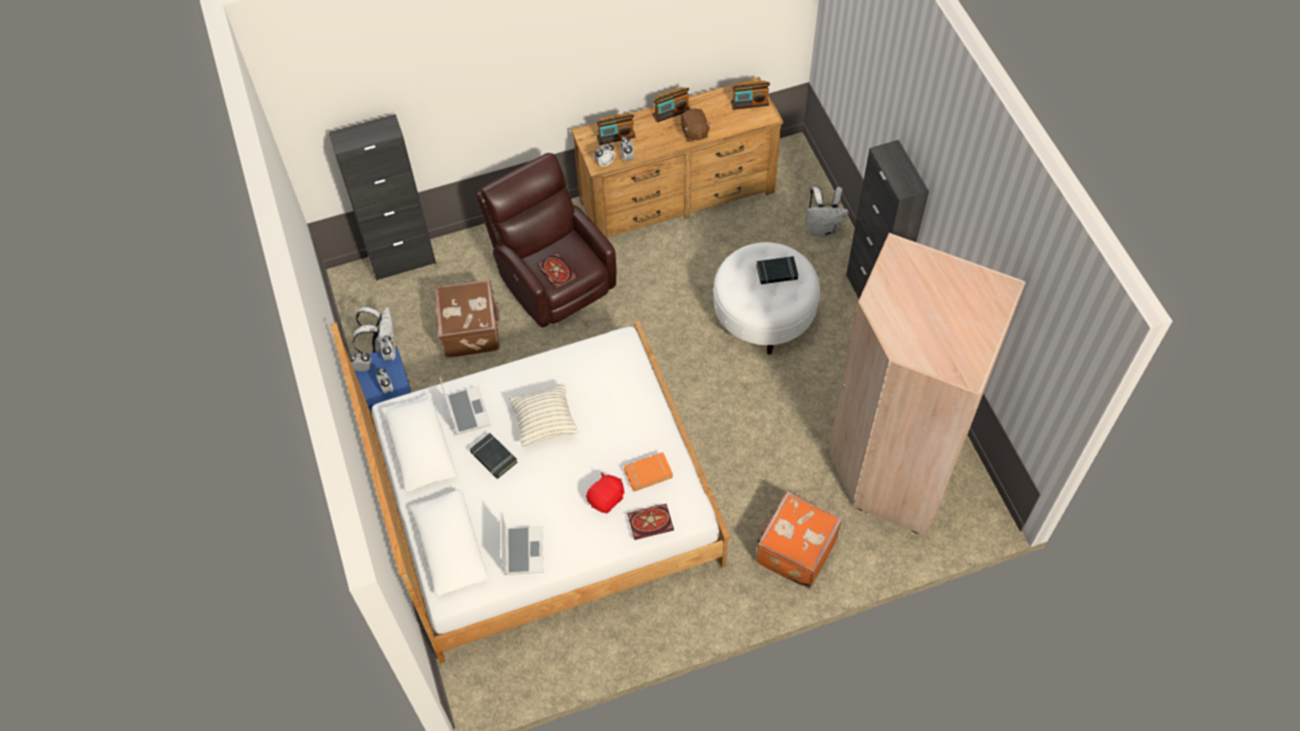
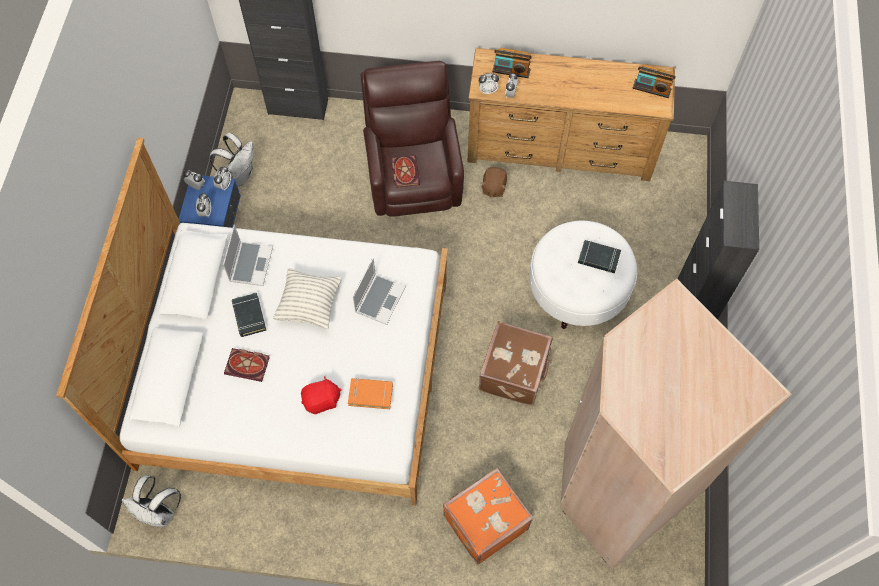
camera: 25 degrees right, 5 degrees up
(471, 330) = (320, 191): brown suitcase -> brown suitcase (515, 372)
(522, 550) = (225, 412): laptop -> laptop (380, 299)
(651, 521) = (348, 441): book -> book (248, 365)
(671, 112) = (574, 68): radio -> none
(694, 132) = (584, 95): brown plush toy -> brown plush toy (493, 188)
(823, 228) = (676, 233): white backpack -> white backpack (160, 513)

